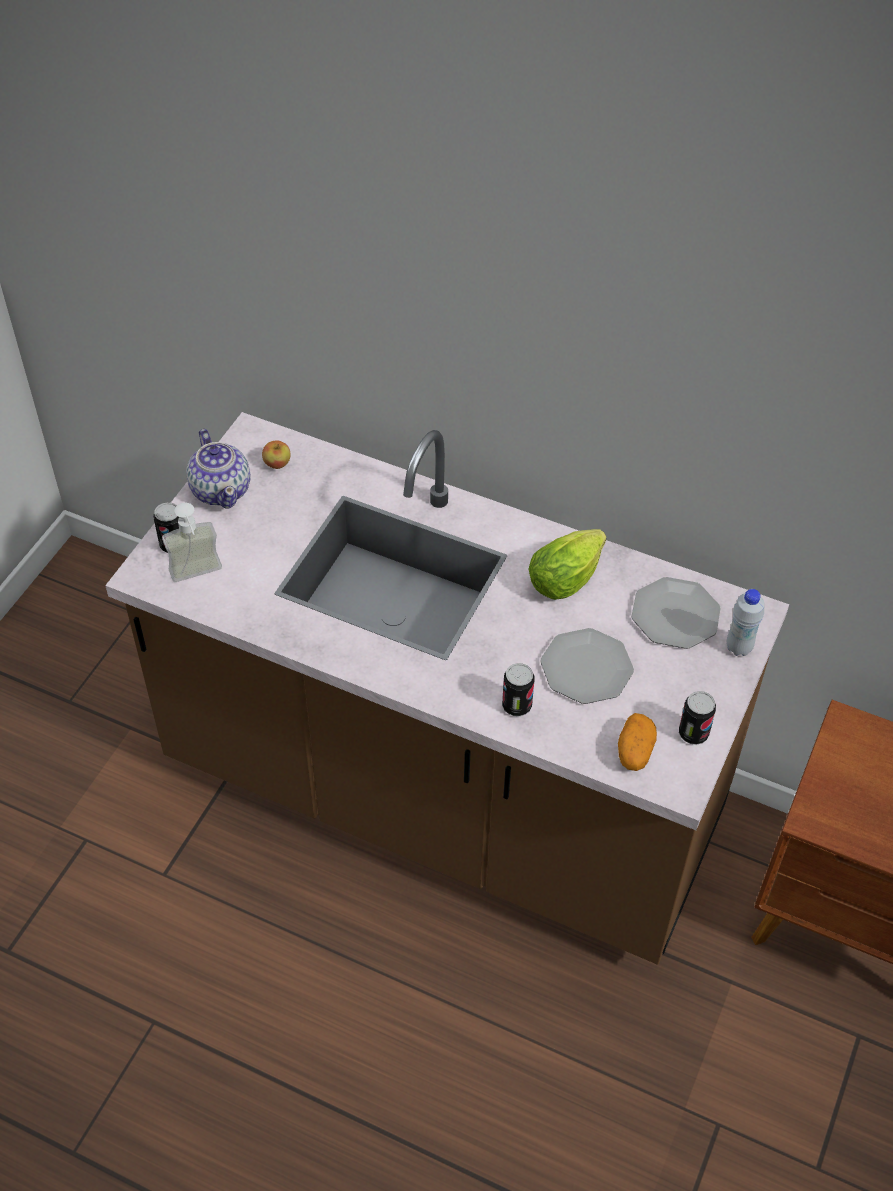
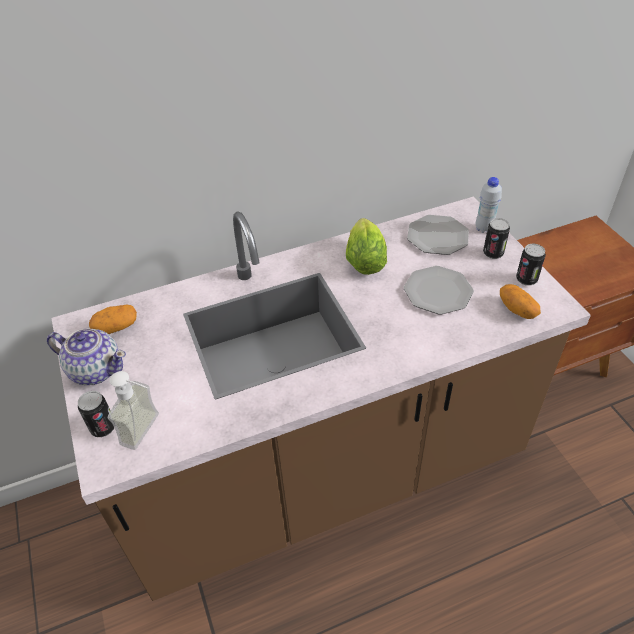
camera: 45 degrees left, 5 degrees down
(277, 464) = (116, 327): apple -> potato
(516, 705) = (435, 338): can -> can (493, 253)

